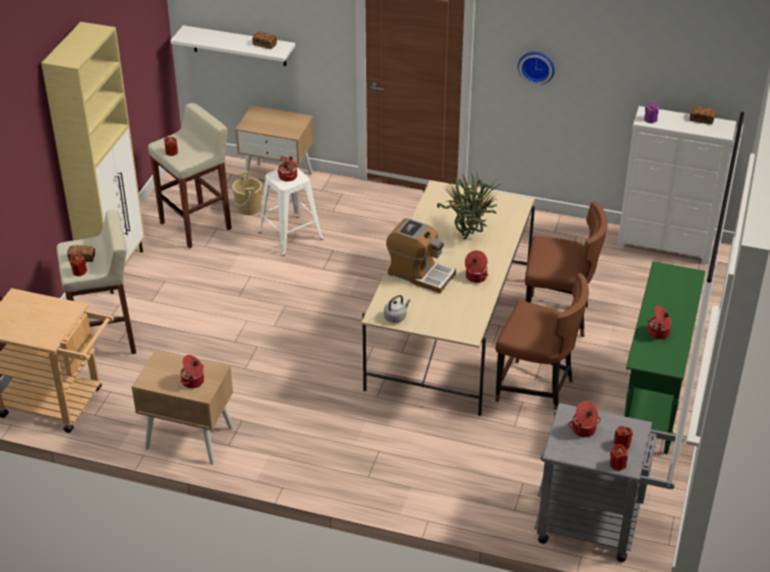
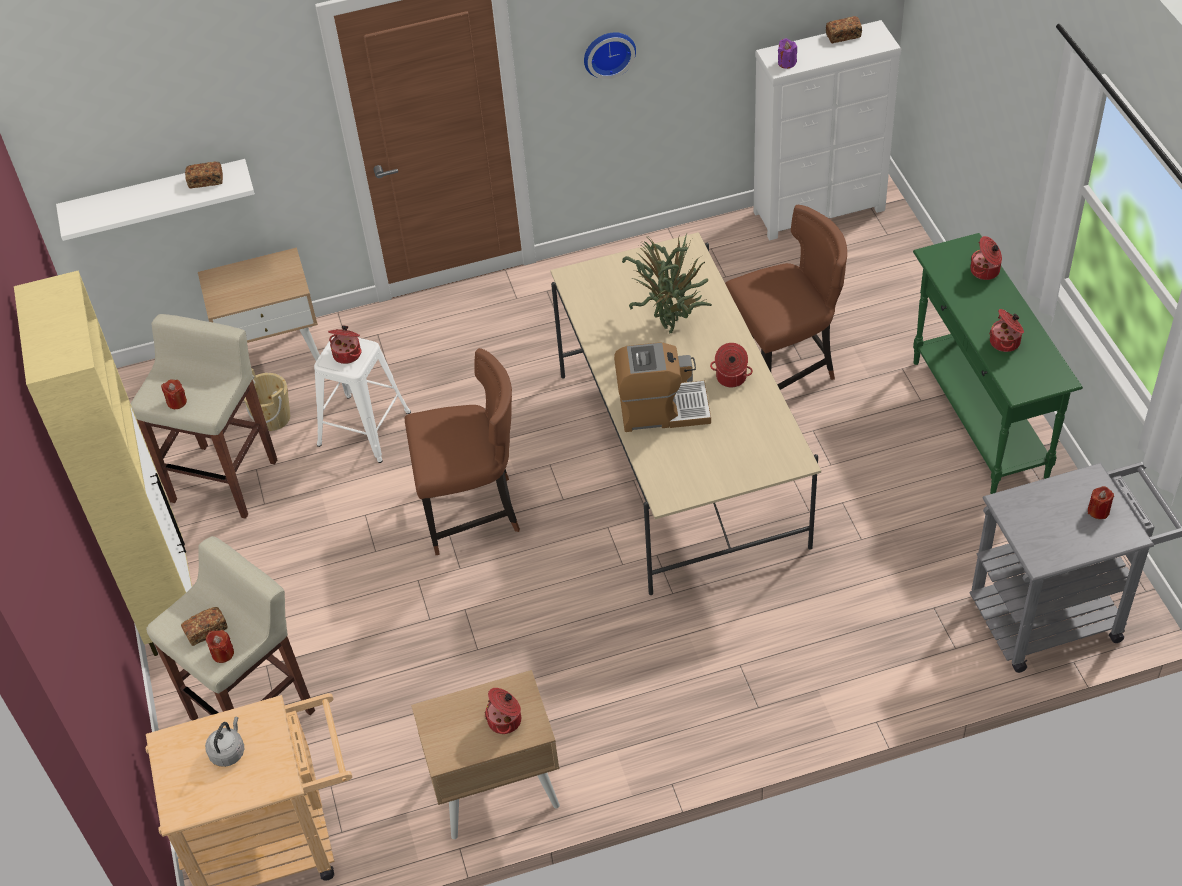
camera: 30 degrees left, 10 degrees up
(396, 317) = (690, 486): grey kettle -> grey kettle (228, 751)
(536, 389) = (843, 477): brown chair -> brown chair (473, 512)
(583, 430) = (1042, 516): cooking pot -> cooking pot (985, 271)
(617, 464) = (1117, 539): red candle -> none

